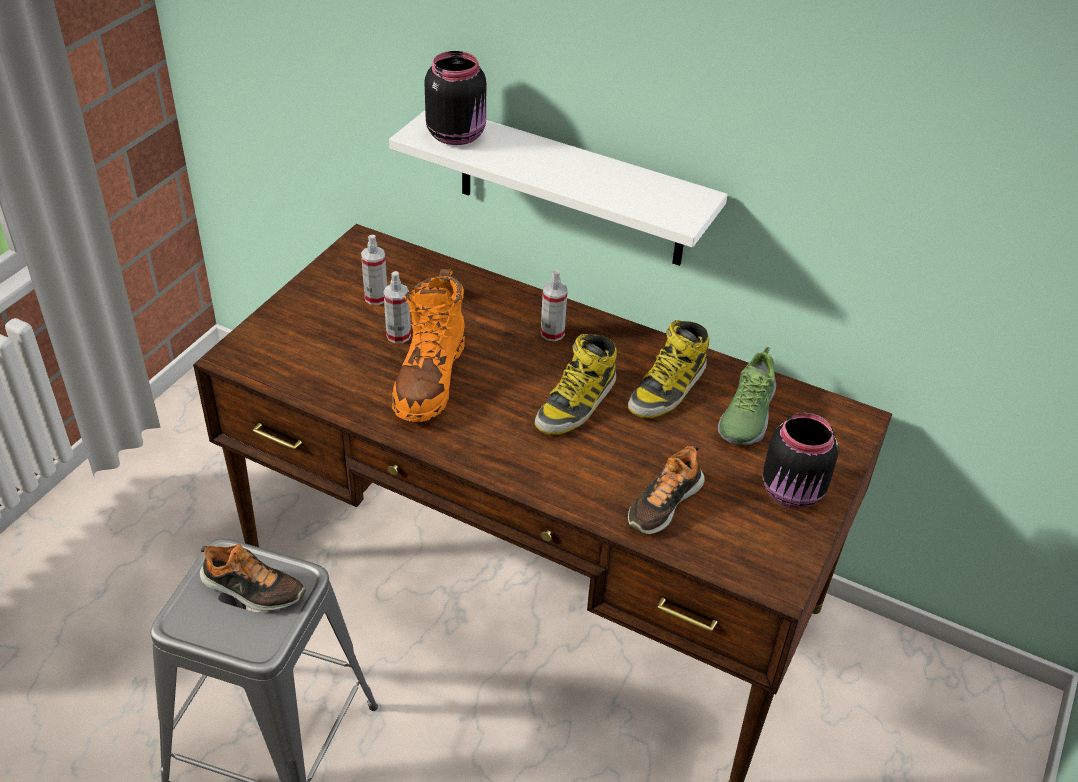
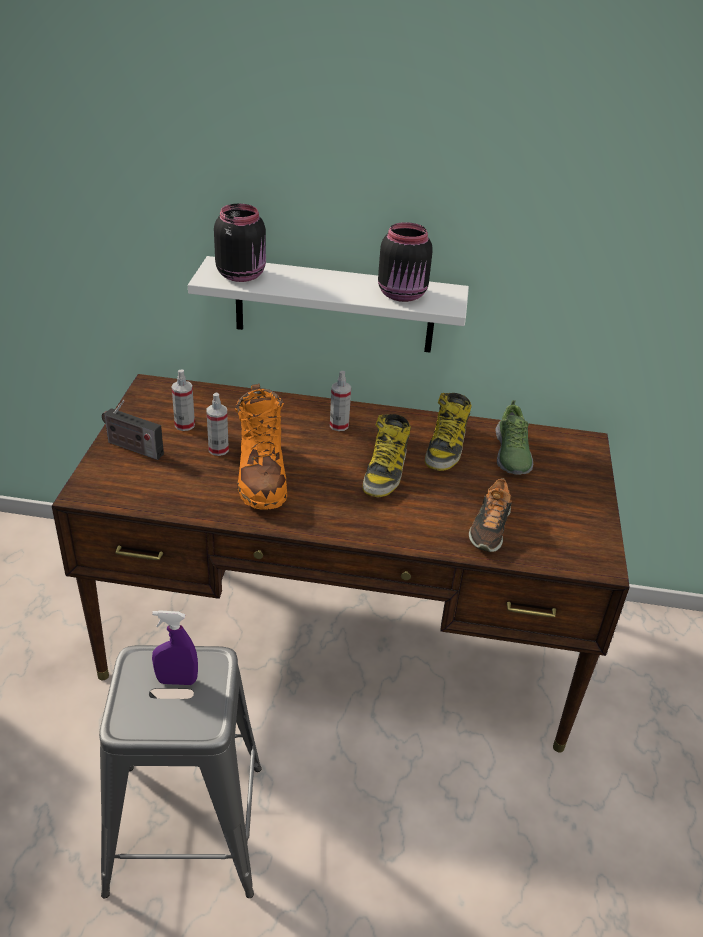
camera: 20 degrees left, 5 degrees down
(252, 589) = (177, 680): shoe -> purple spray bottle
(306, 314) = (132, 448): none -> radio
(793, 493) = (574, 500): black jar -> black jar (403, 295)

